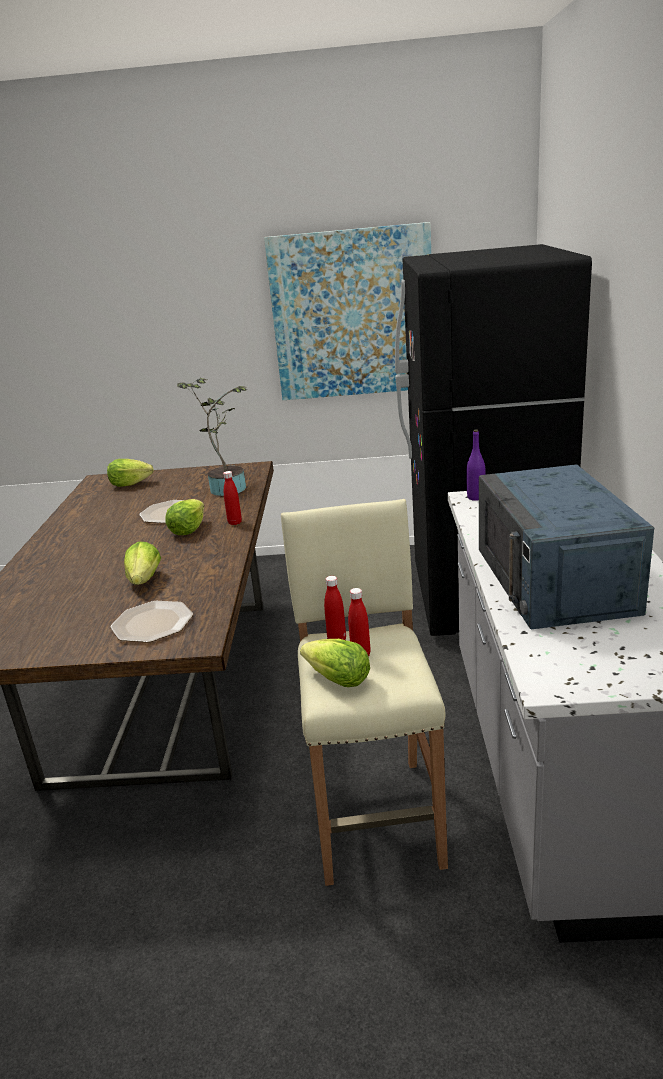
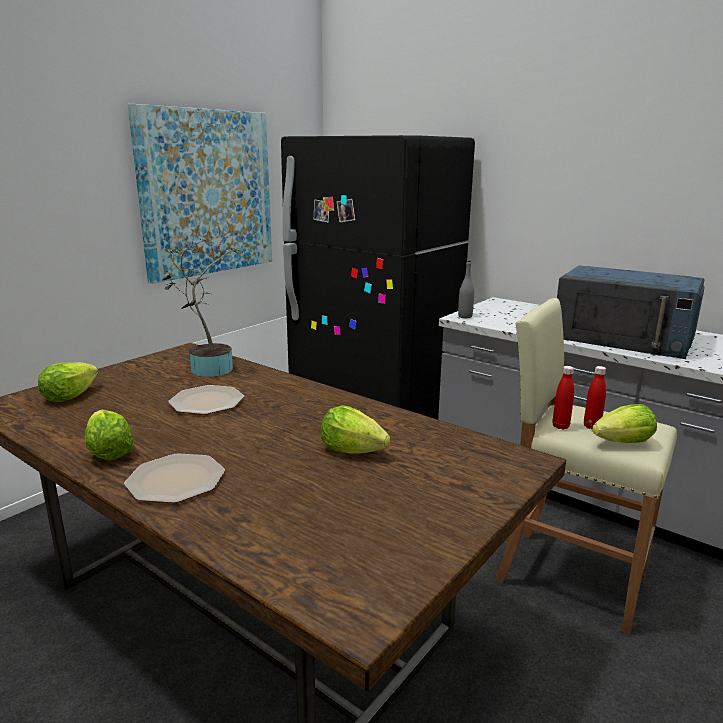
camera: 55 degrees left, 5 degrees down
(153, 623) = (461, 470): plate -> plate (177, 480)
(188, 530) = (270, 405): lettuce -> lettuce (109, 452)
(235, 522) = (299, 387): red bottle -> none
(476, 497) = (465, 316): purple bottle -> grey bottle

